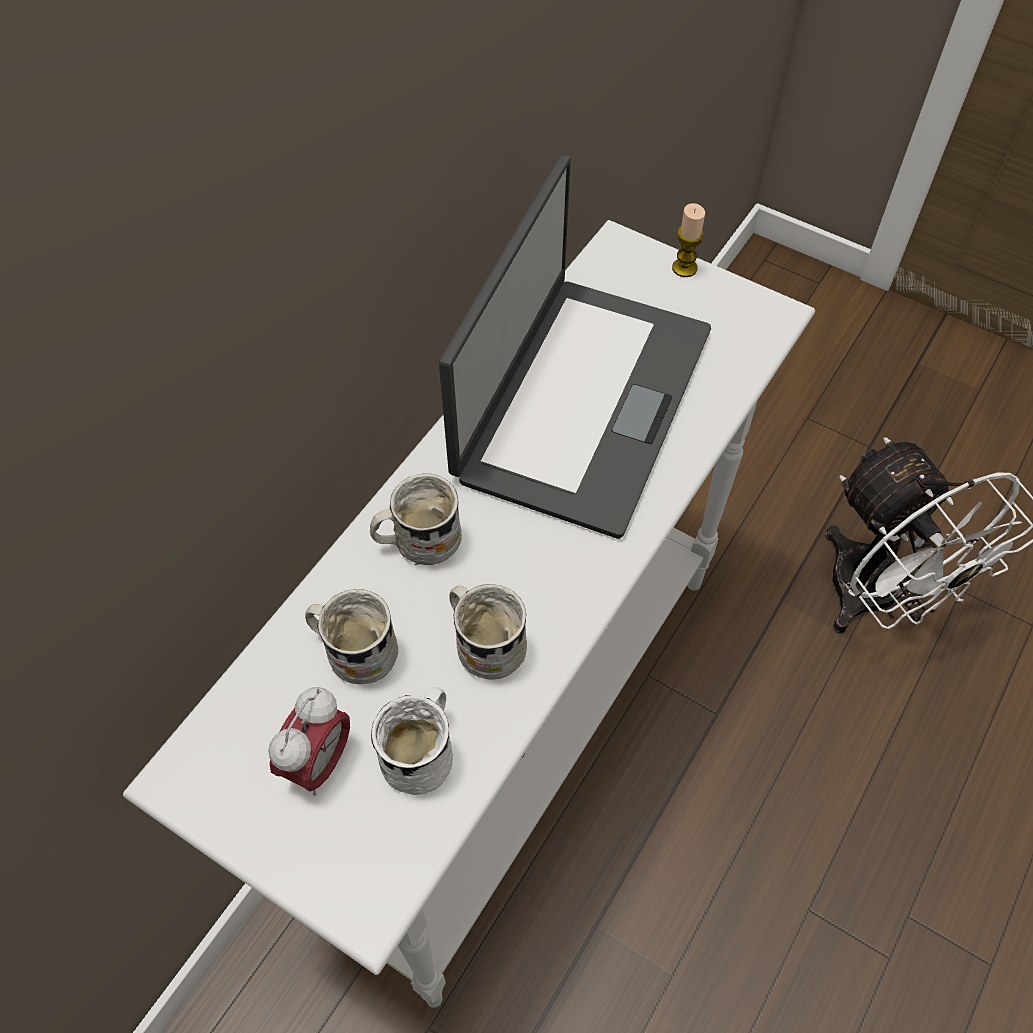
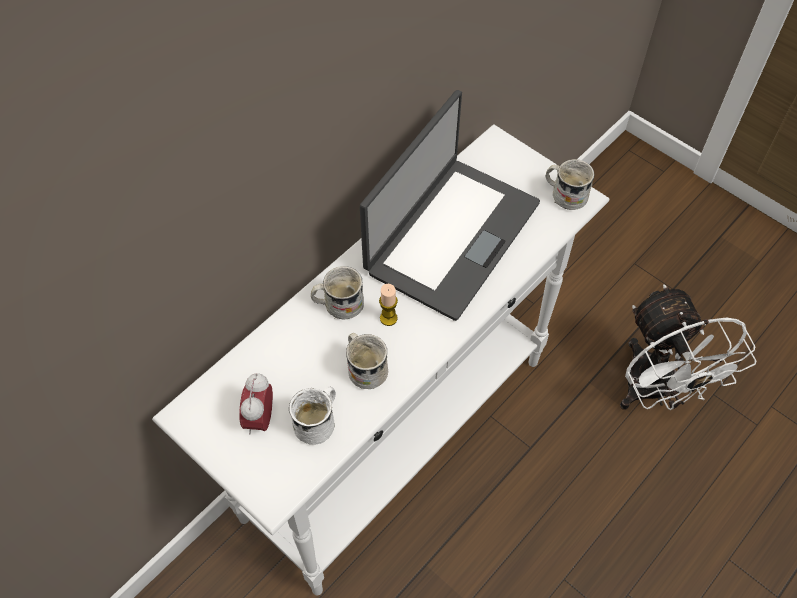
camera: 10 degrees right, 0 degrees up
(318, 762) = (260, 418): alarm clock -> alarm clock turned 150 degrees clockwise
(353, 649) = (290, 360): white mug -> white mug (564, 194)
(684, 268) = (533, 161): candle -> candle (388, 318)

